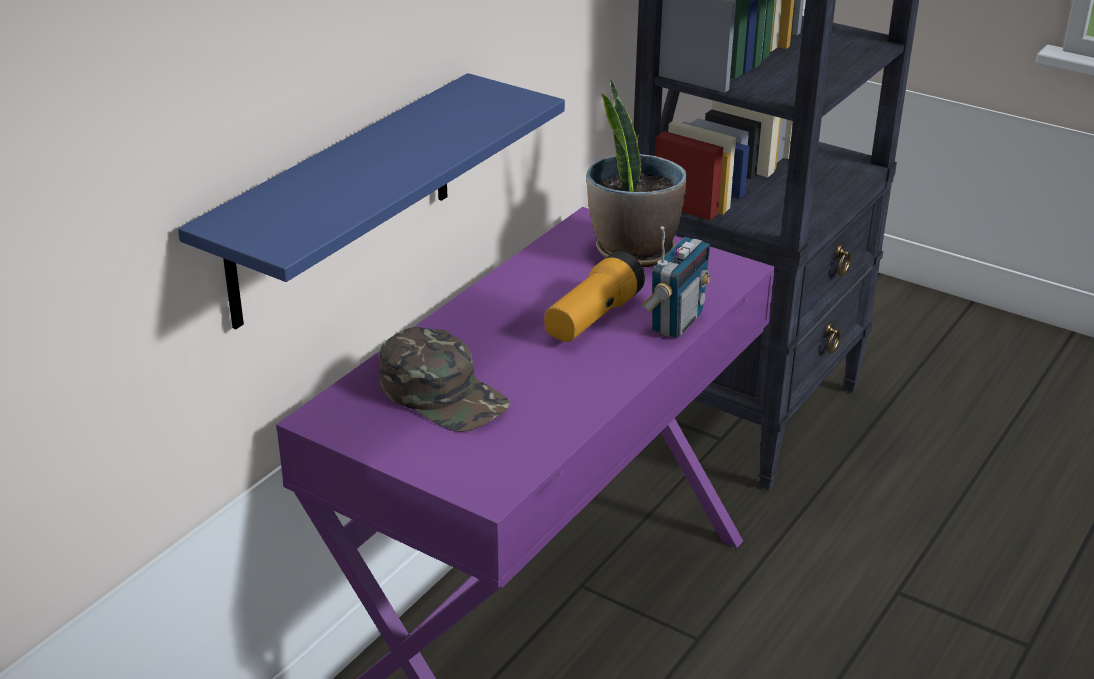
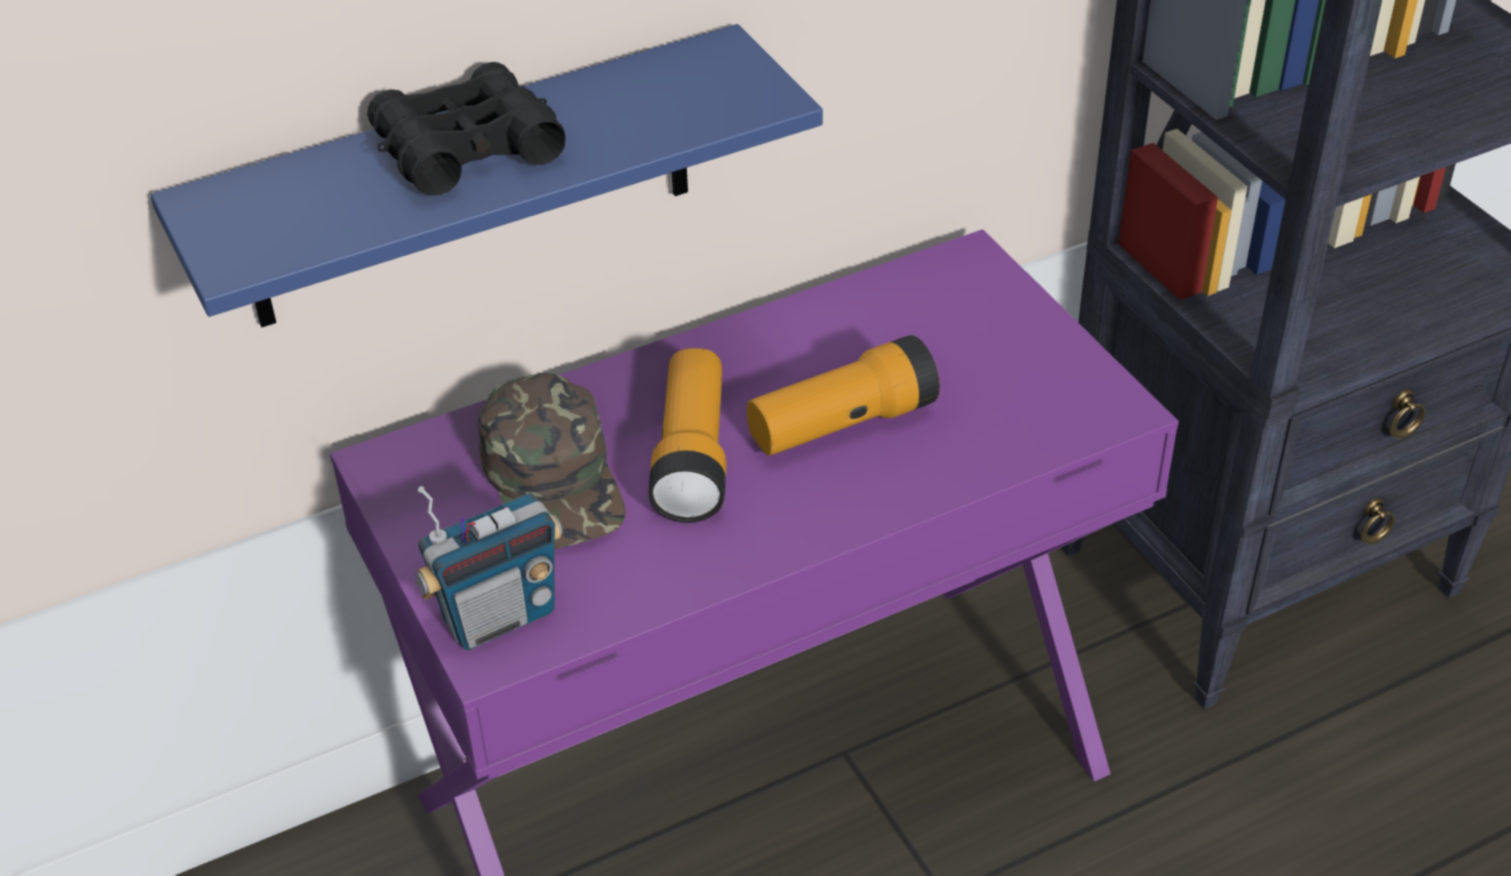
camera: 30 degrees right, 10 degrees up
(371, 160) = (467, 149): none -> black binoculars
(519, 358) = (692, 457): none -> flashlight
(632, 251) = (990, 328): potted plant -> none
(675, 322) = (950, 470): radio -> radio (499, 617)

